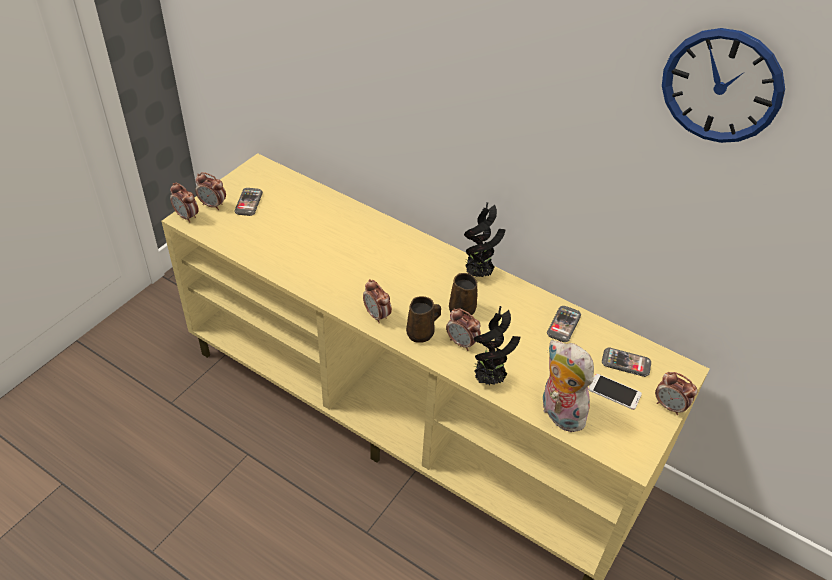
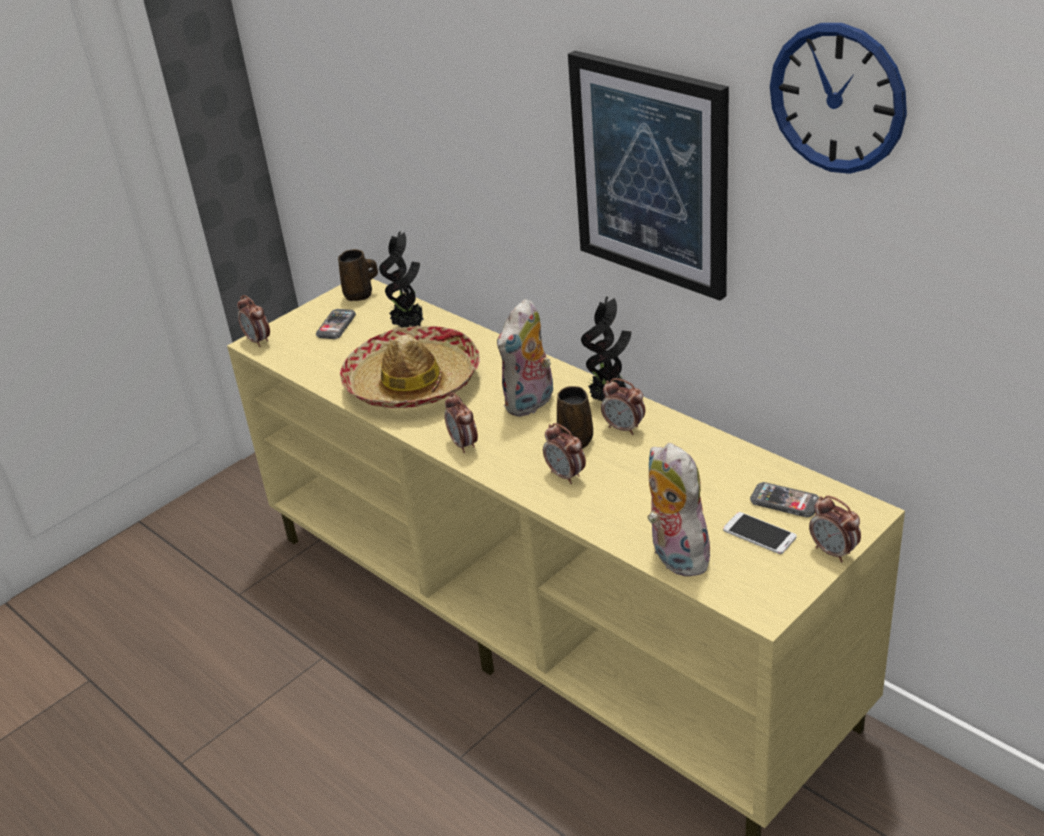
camera: 15 degrees right, 10 degrees down
(213, 205) = (292, 329): alarm clock -> alarm clock (624, 428)
(323, 257) = (413, 382): none -> hat
(420, 277) = (530, 404): none -> plush toy
(421, 333) = (516, 465): brown mug -> brown mug (360, 295)
(490, 379) = (592, 516): potted plant -> potted plant (409, 327)
(537, 117) = (651, 174): none -> picture
(563, 325) = (709, 457): phone -> none

